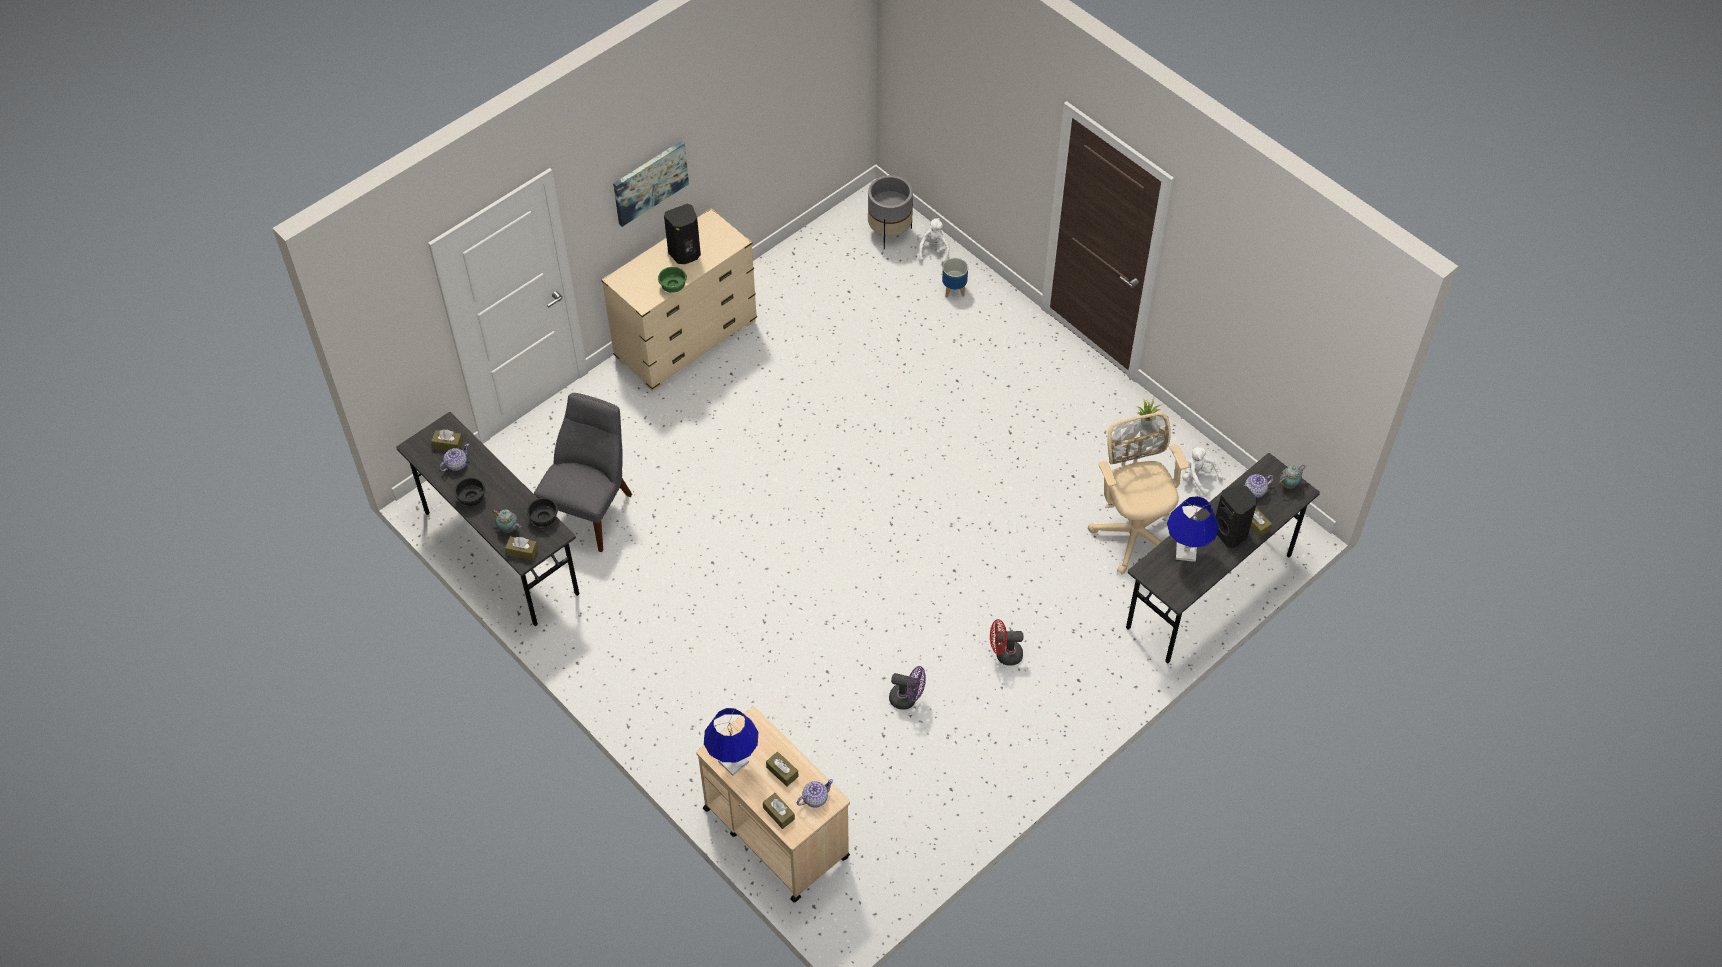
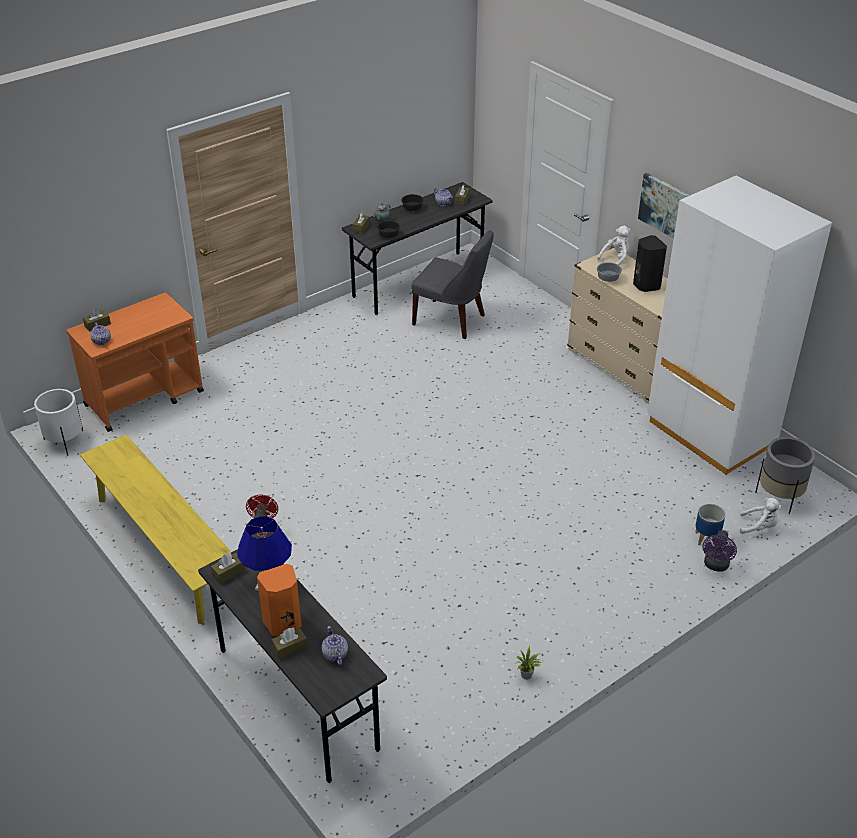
camera: 95 degrees right, 15 degrees down
(674, 286) = (607, 279): green bowl -> grey bowl
(733, 762) = (149, 307): blue table lamp -> none
(775, 831) = (145, 398): beige cart -> orange cart
(782, 772) = (131, 327): brown tissue box -> brown tissue box (228, 572)
(797, 276) = (710, 434): none -> white wardrobe
(870, 904) = (65, 441): none -> white planter
(907, 699) = (236, 473): purple fan -> purple fan (716, 566)
(1040, 744) = (165, 549): none -> yellow bench
(1132, 531) = (384, 645): beige office chair -> none
(1198, 478) = (446, 711): white plush toy -> white plush toy (615, 259)
(1231, 533) = (283, 624): black speaker -> orange speaker
(1289, 484) = (338, 688): teapot -> none

